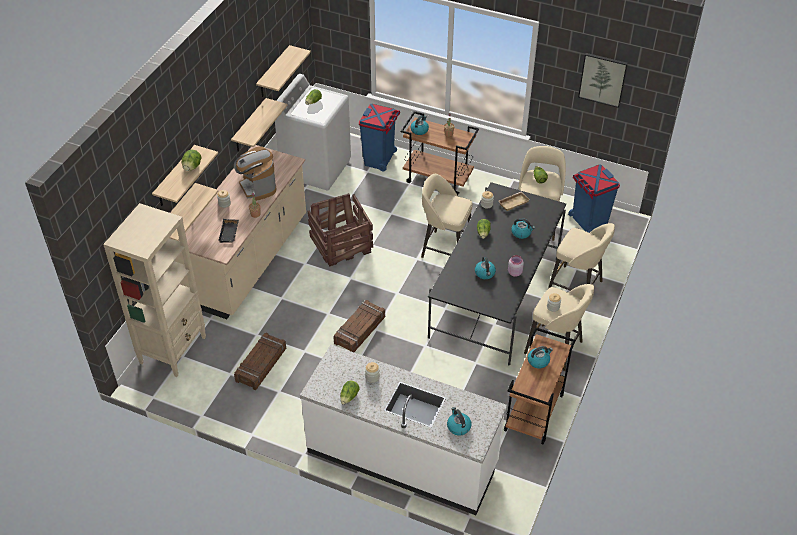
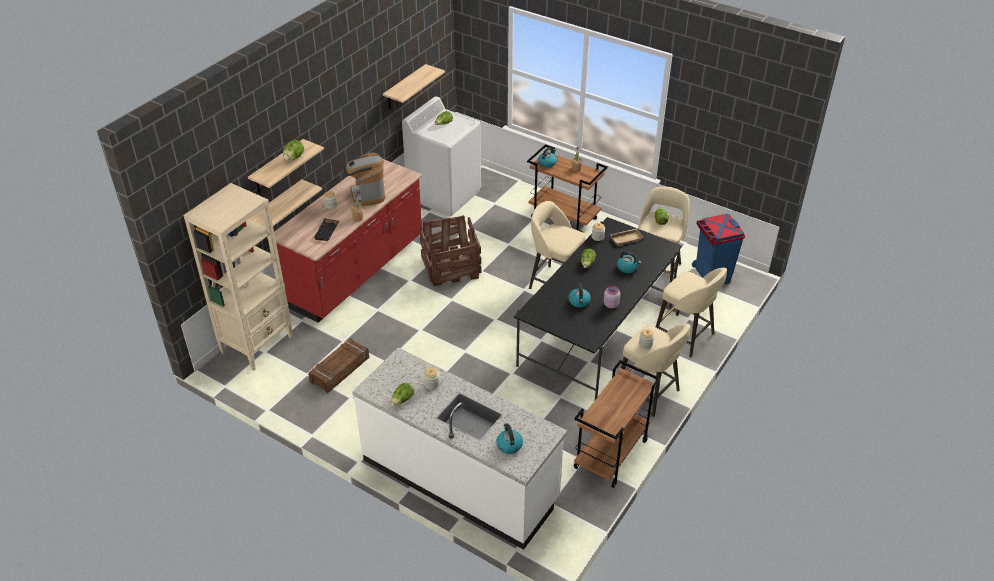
camera: 10 degrees right, 5 degrees down
(249, 126) = (372, 137): shelf -> none
(249, 260) = (355, 271): beige counter -> red counter
(360, 330) = (448, 350): crate -> none
(379, 159) = (509, 193): blue trash can -> none
(538, 361) = (616, 394): kettle -> none
(603, 79) = (734, 120): picture -> none

